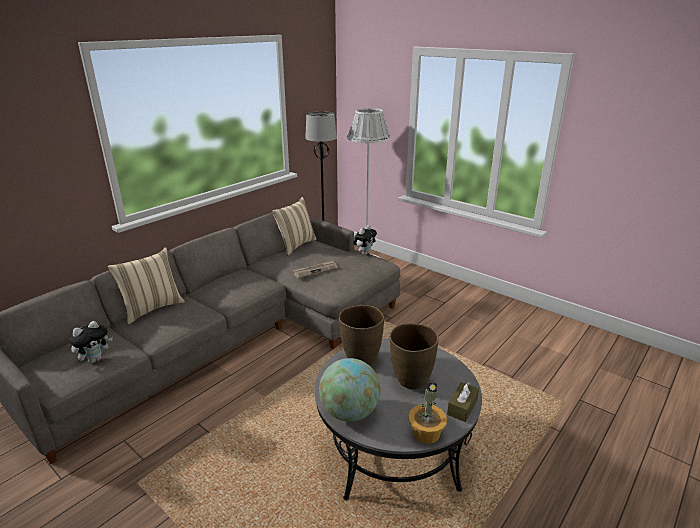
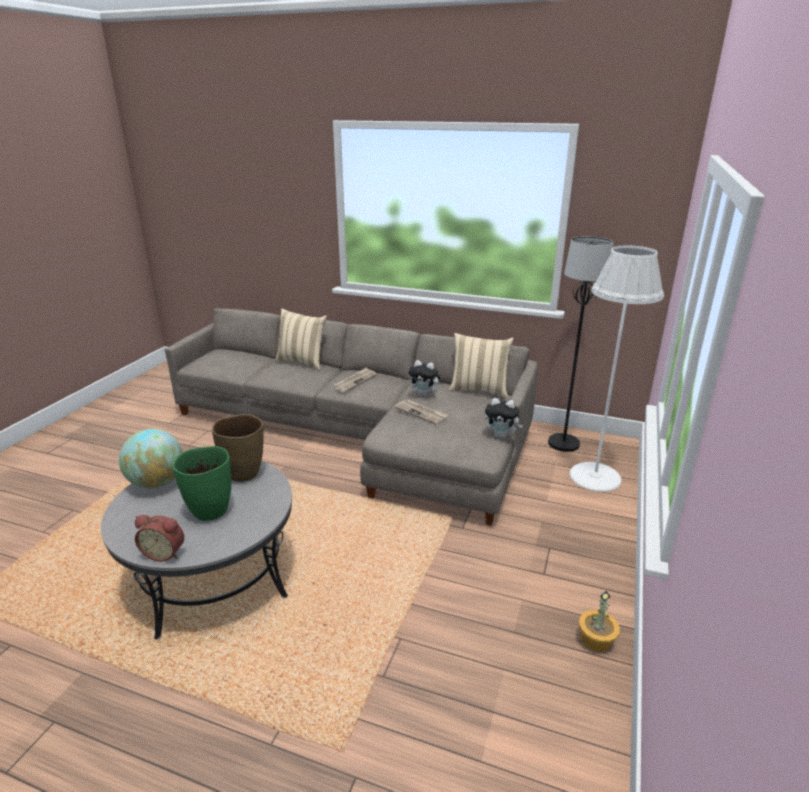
camera: 70 degrees right, 0 degrees up
(95, 359) = (224, 365): plush toy -> plush toy (424, 395)
(231, 287) = (355, 381): none -> newspaper
(411, 381) = (210, 511): brown vase -> green vase
(426, 432) = (125, 532): potted plant -> potted plant (596, 640)
(462, 407) = (165, 552): brown tissue box -> alarm clock

